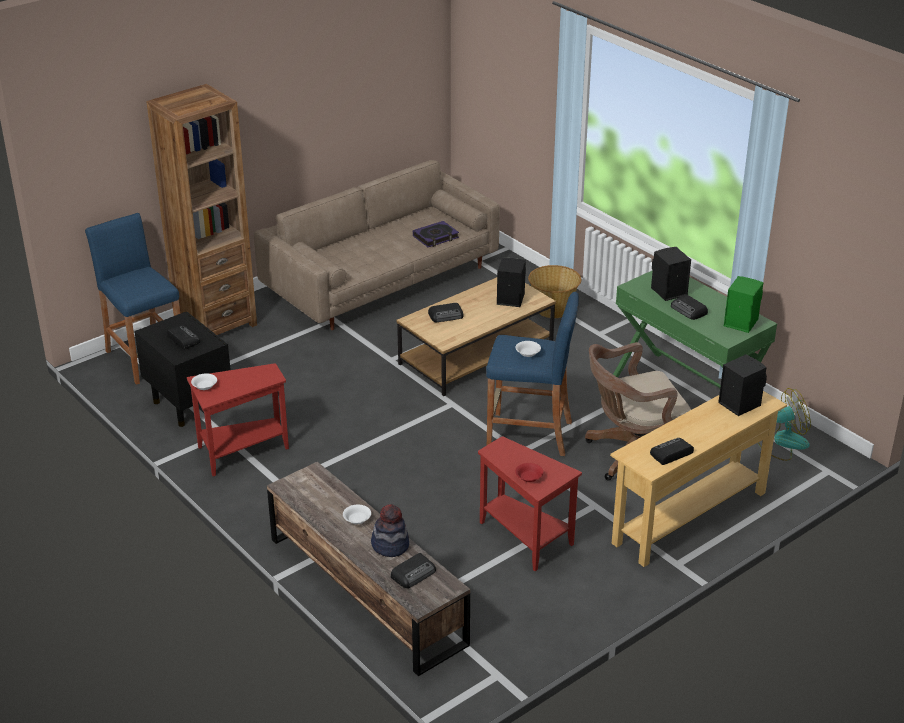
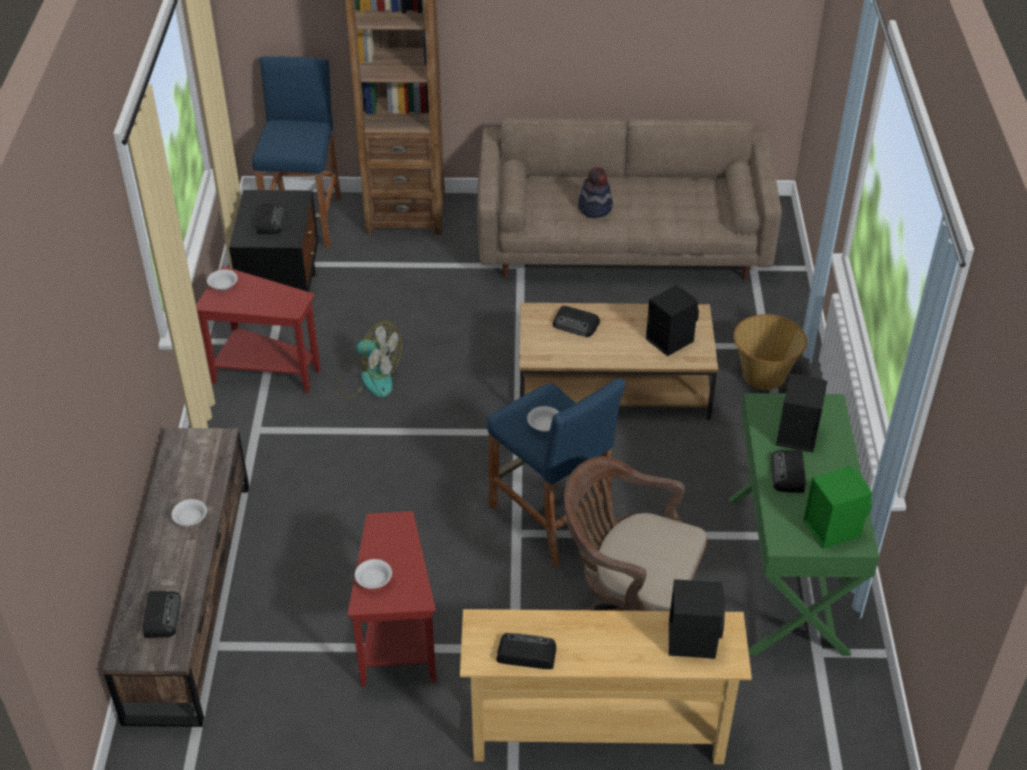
camera: 40 degrees right, 10 degrees up
(390, 545) = (182, 568): hat -> hat (595, 207)
(414, 573) = (162, 616): radio -> radio turned 90 degrees counterclockwise
(435, 237) = (684, 220): book -> none
(529, 477) = (374, 580): red bowl -> white bowl
(783, 442) = (829, 711): fan -> fan (369, 379)

